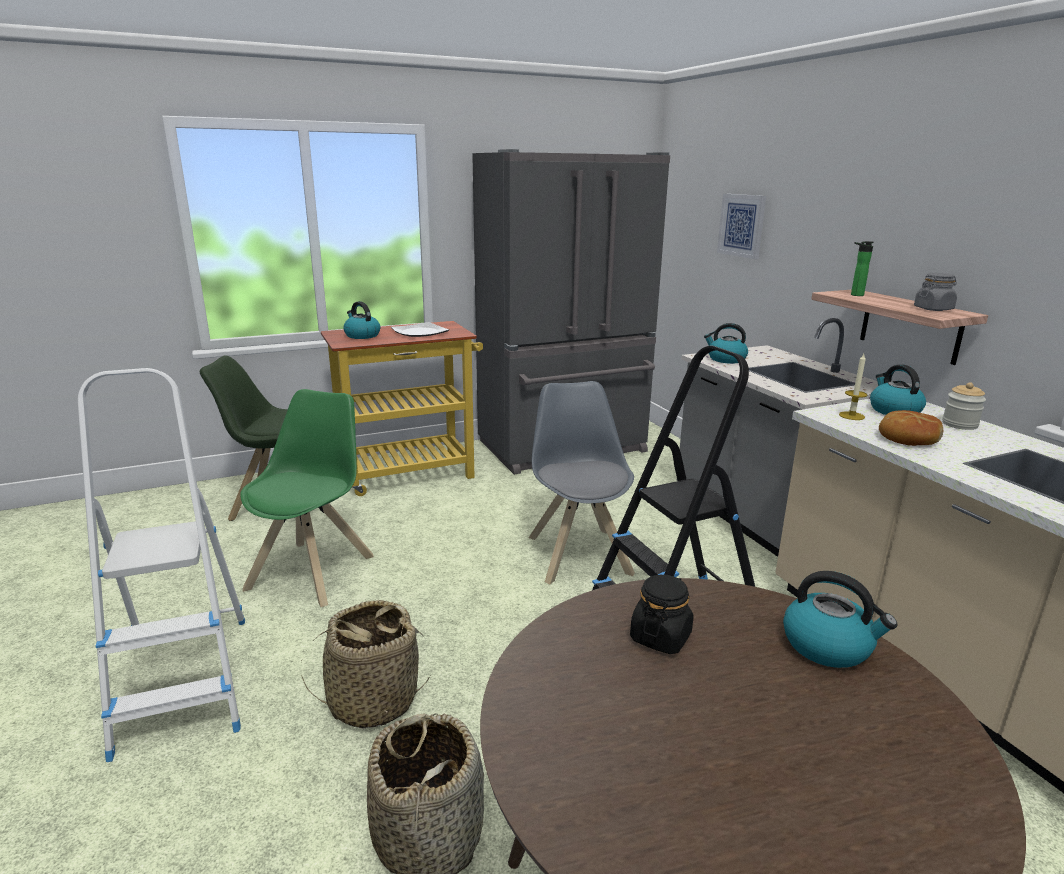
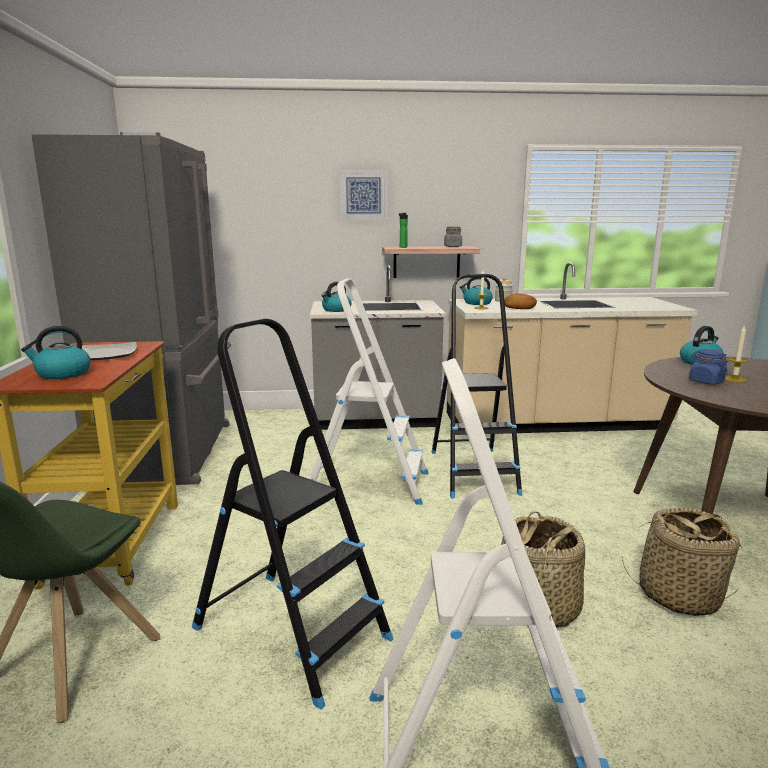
camera: 70 degrees left, 5 degrees down
(313, 570) = (292, 633): green chair -> black step ladder
(578, 553) = (370, 484): grey chair -> white step ladder
(660, 637) = (706, 381): black jar -> blue jar
(711, 676) = (734, 379): none -> candle
(742, 225) = (260, 214): picture -> picture (363, 195)

